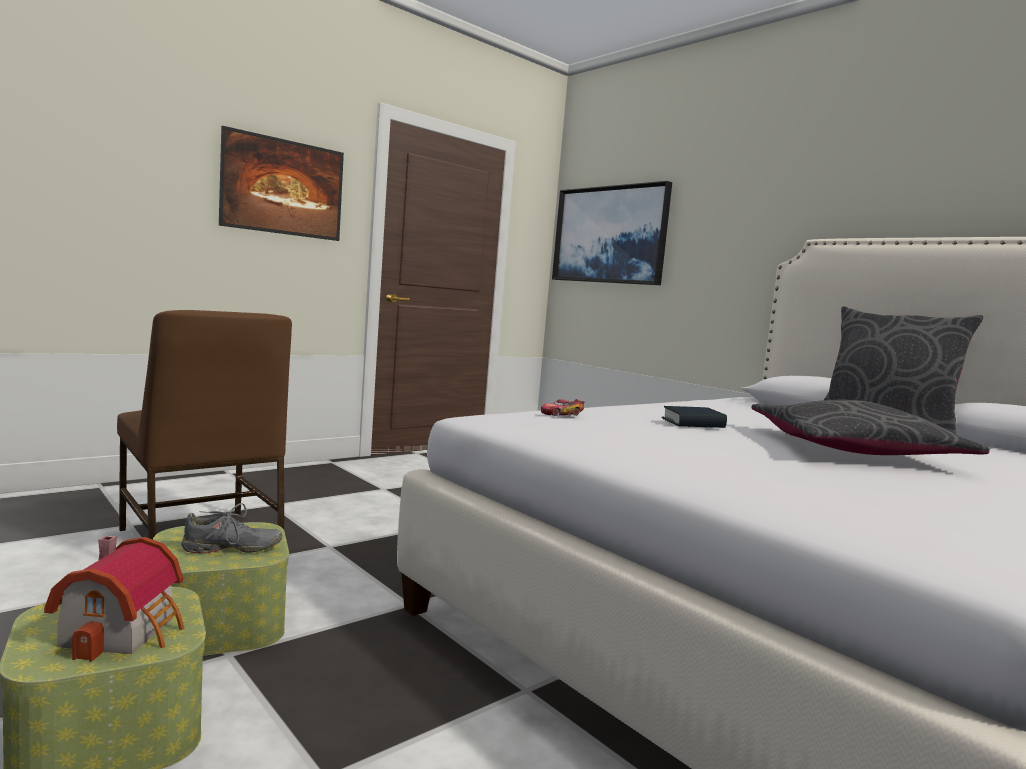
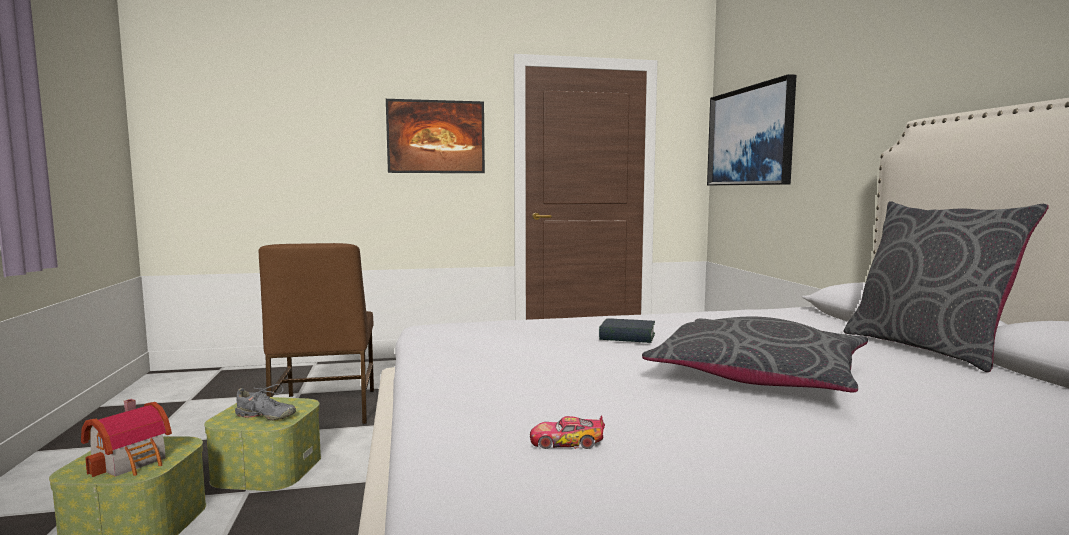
camera: 30 degrees right, 0 degrees up
(561, 414) = (511, 324): toy car -> toy car (566, 442)

